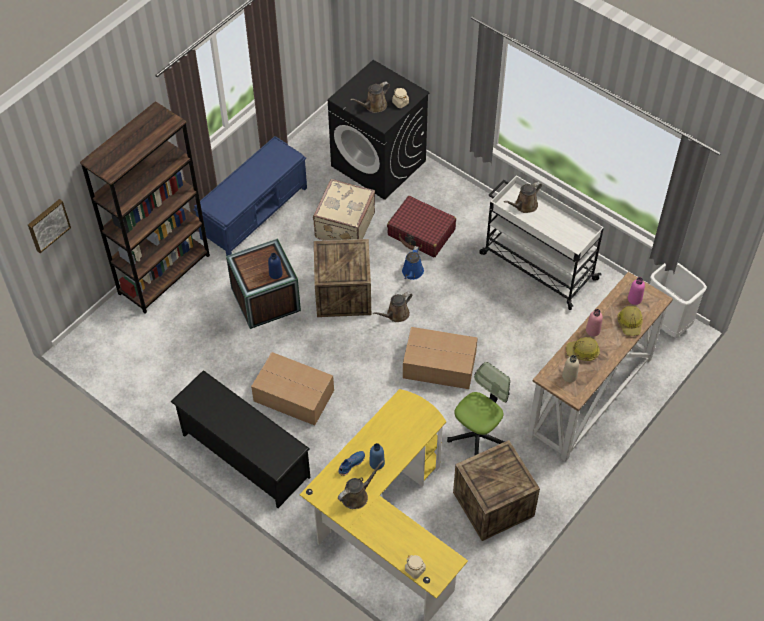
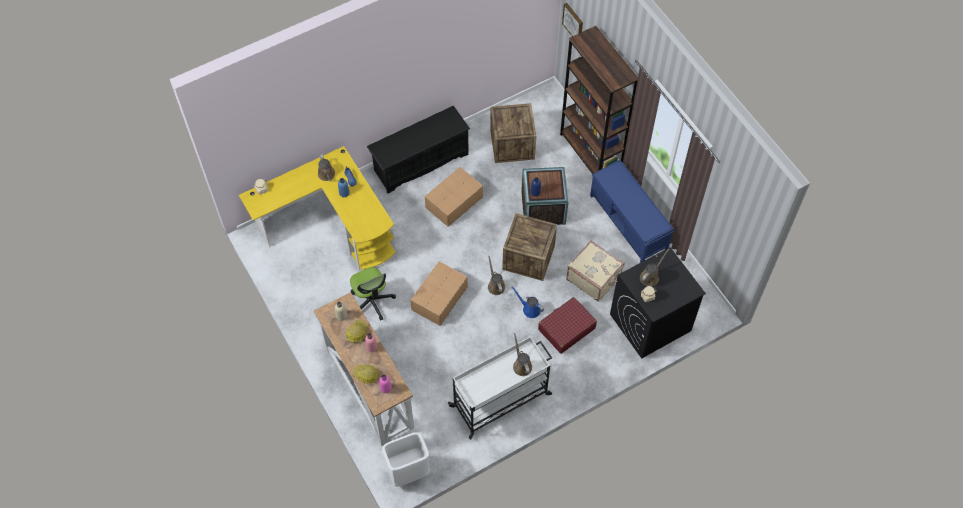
camera: 110 degrees right, 5 degrees up
(374, 106) = (650, 276): brown watering can -> brown watering can turned 60 degrees clockwise
(493, 504) = (316, 291): crate -> crate (512, 144)

